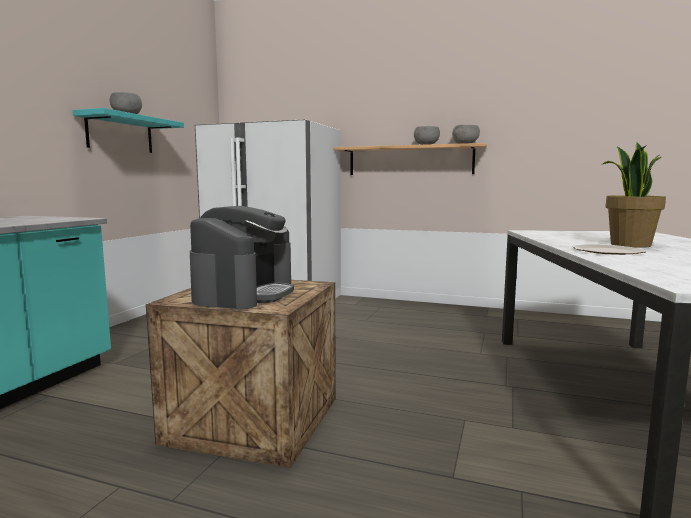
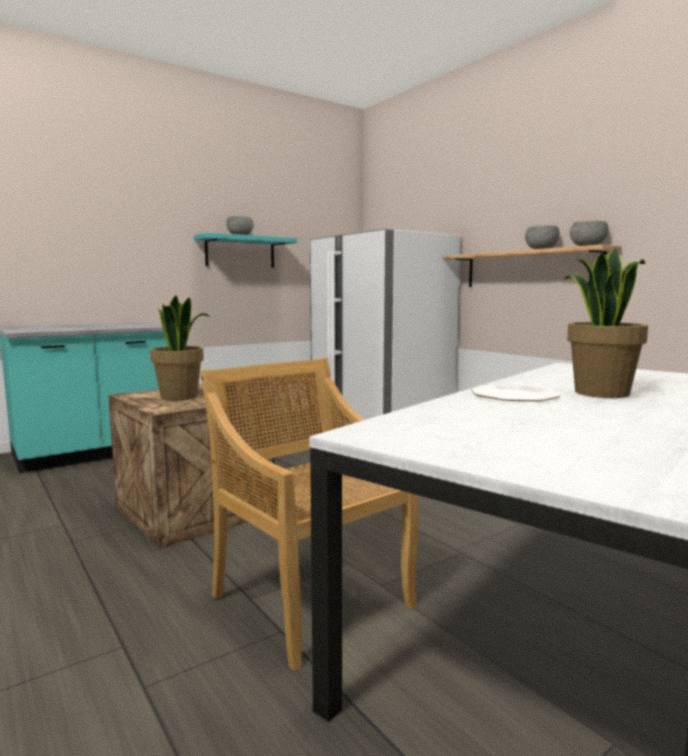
camera: 35 degrees right, 0 degrees up
(245, 294) = (180, 397): coffee machine -> potted plant
(492, 457) = (310, 599): none -> beige chair

